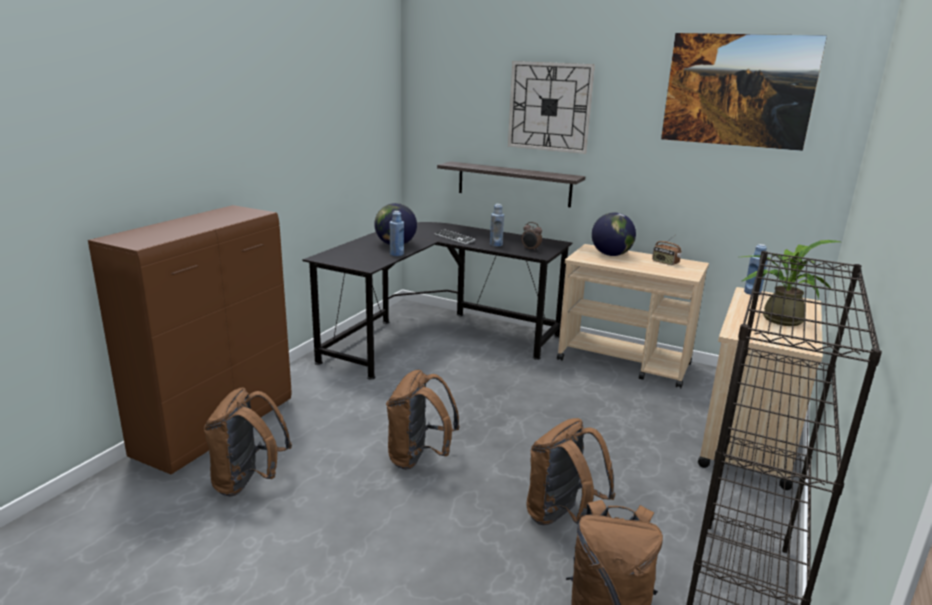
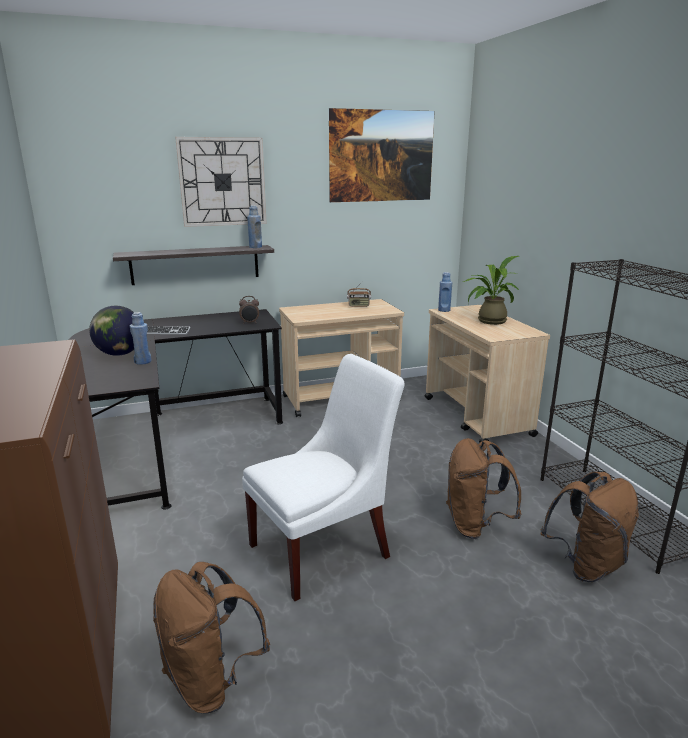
camera: 45 degrees left, 0 degrees up
(419, 458) = (325, 548): brown backpack -> white chair
(496, 244) = (213, 327): blue bottle -> blue bottle (255, 247)
(611, 255) = (315, 310): globe -> none

